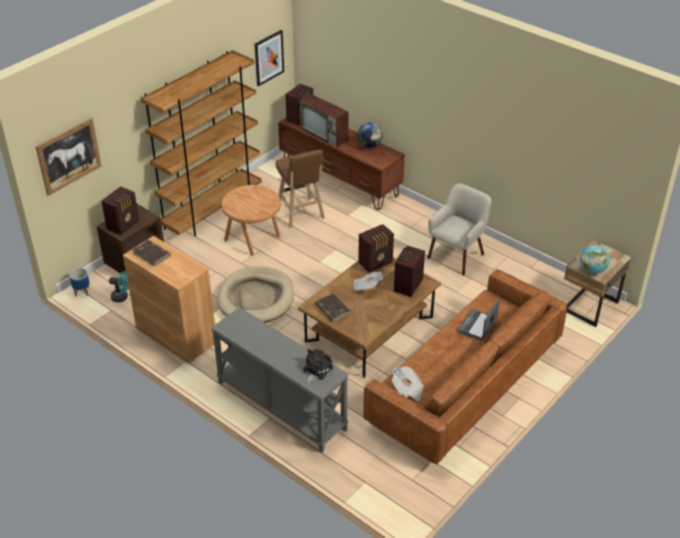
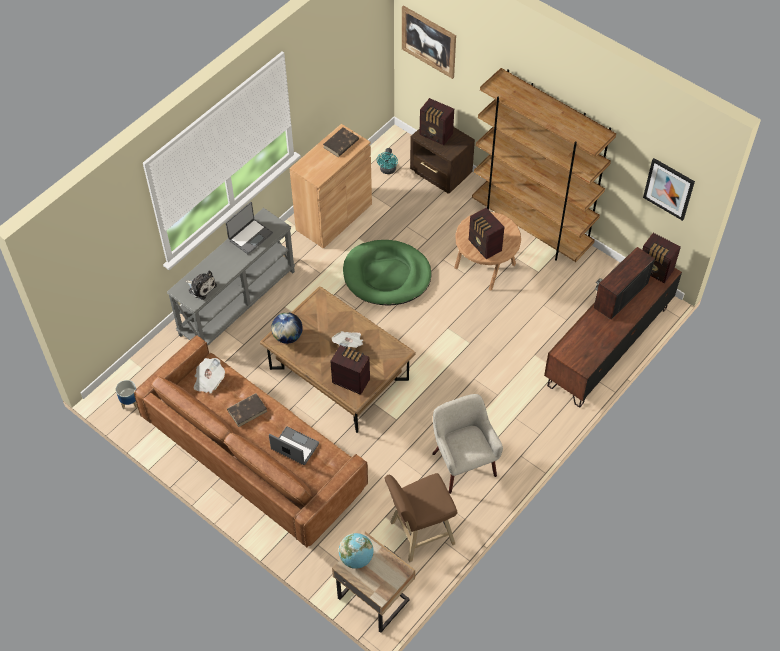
camera: 90 degrees right, 15 degrees up
(82, 292) = (395, 140): planter -> planter (130, 402)
(250, 335) = (250, 236): none -> laptop
(256, 298) = (387, 275): beige dog bed -> green dog bed
(301, 213) = (534, 309): brown stool -> brown stool (419, 534)
(332, 309) = (315, 314): brown book -> brown book (247, 410)
(369, 145) = (602, 342): globe -> globe (288, 336)
(376, 262) = (388, 352): radio -> radio (484, 246)
(457, 256) = (463, 464): beige armchair -> beige armchair turned 150 degrees counterclockwise

